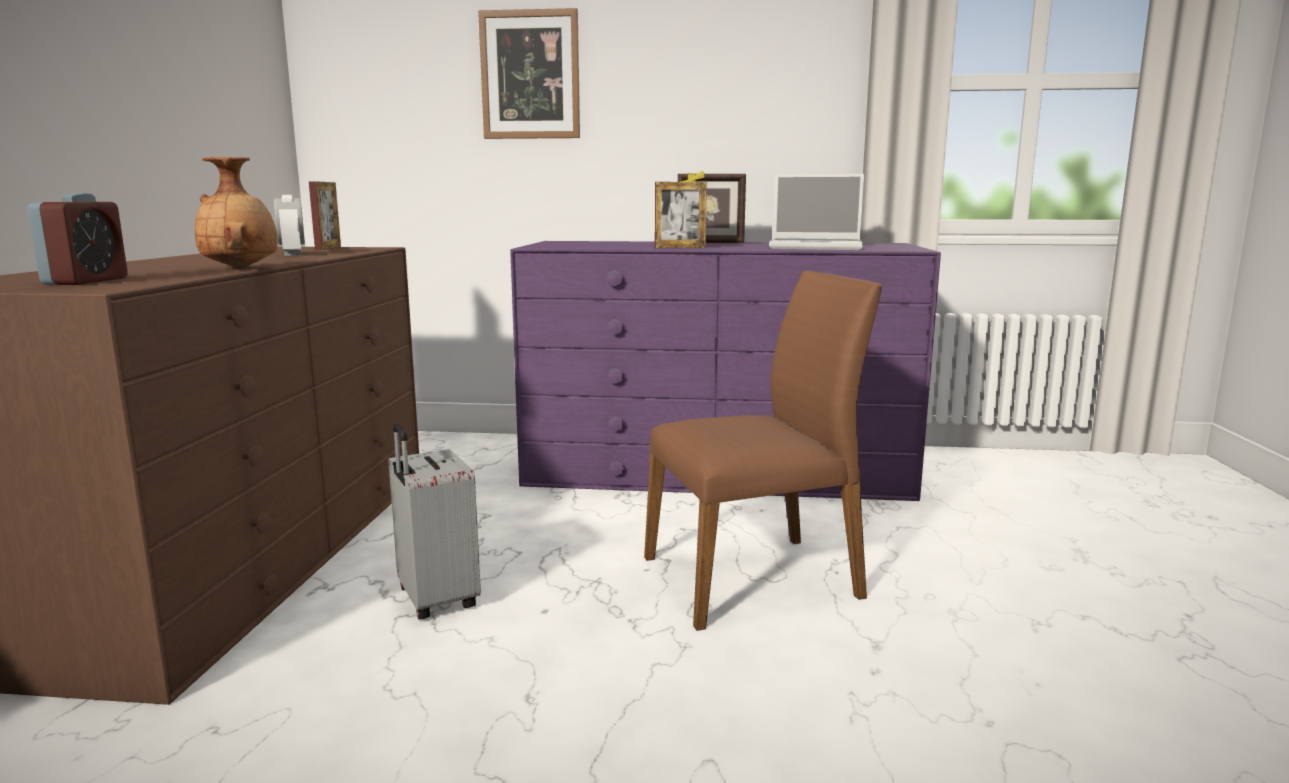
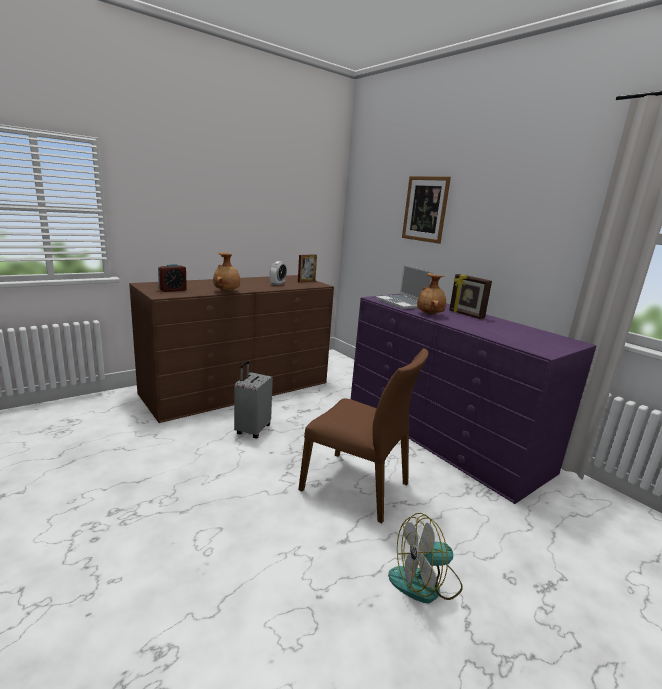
camera: 45 degrees right, 5 degrees up
(680, 247) = (430, 314): picture frame -> brown vase
(816, 247) = (501, 333): laptop -> laptop (402, 303)
(1020, 622) = (425, 582): none -> fan

